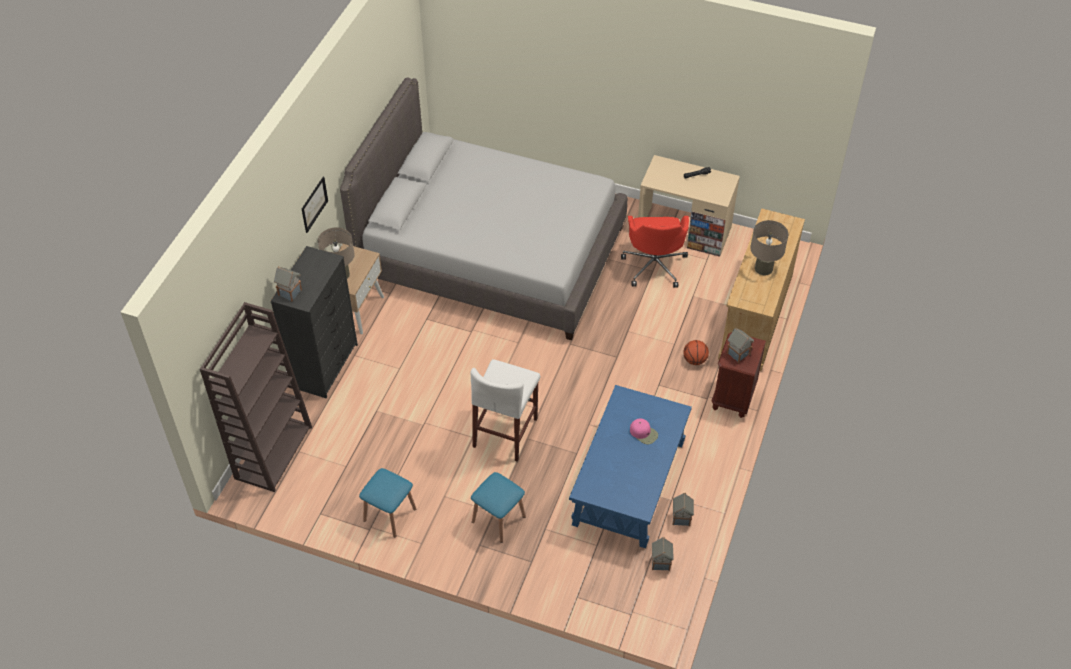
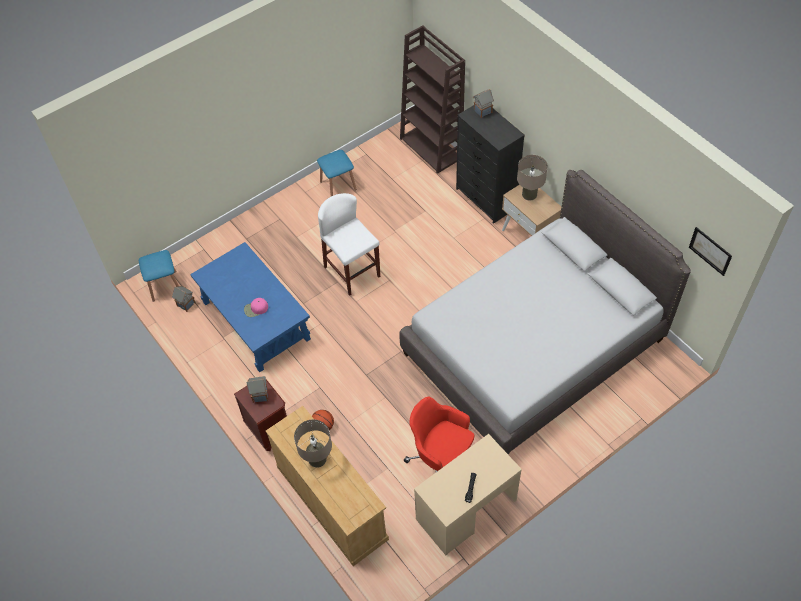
camera: 125 degrees right, 5 degrees up
(314, 204) = (550, 136): picture -> picture (710, 251)
(498, 519) = (289, 236): blue stool -> blue stool (164, 286)
(681, 519) = (205, 334): toy house -> none

